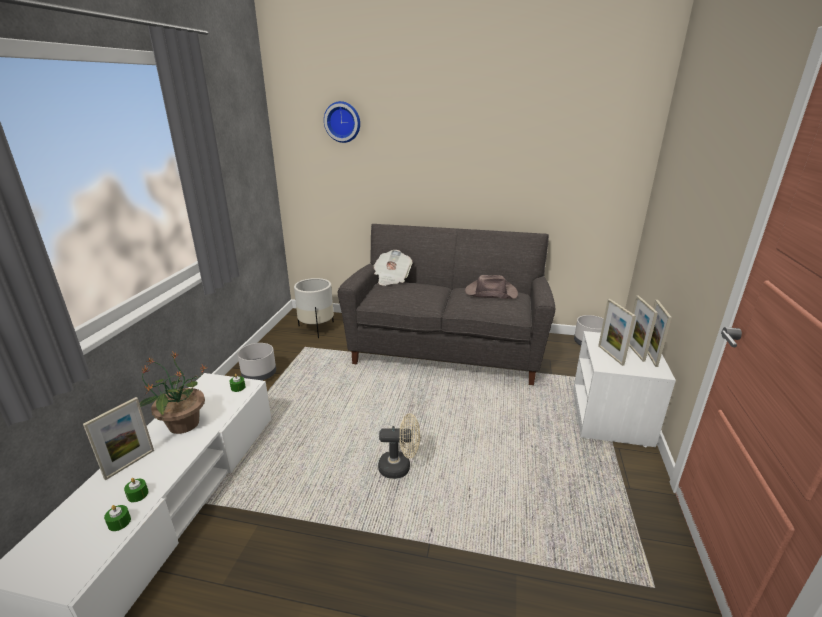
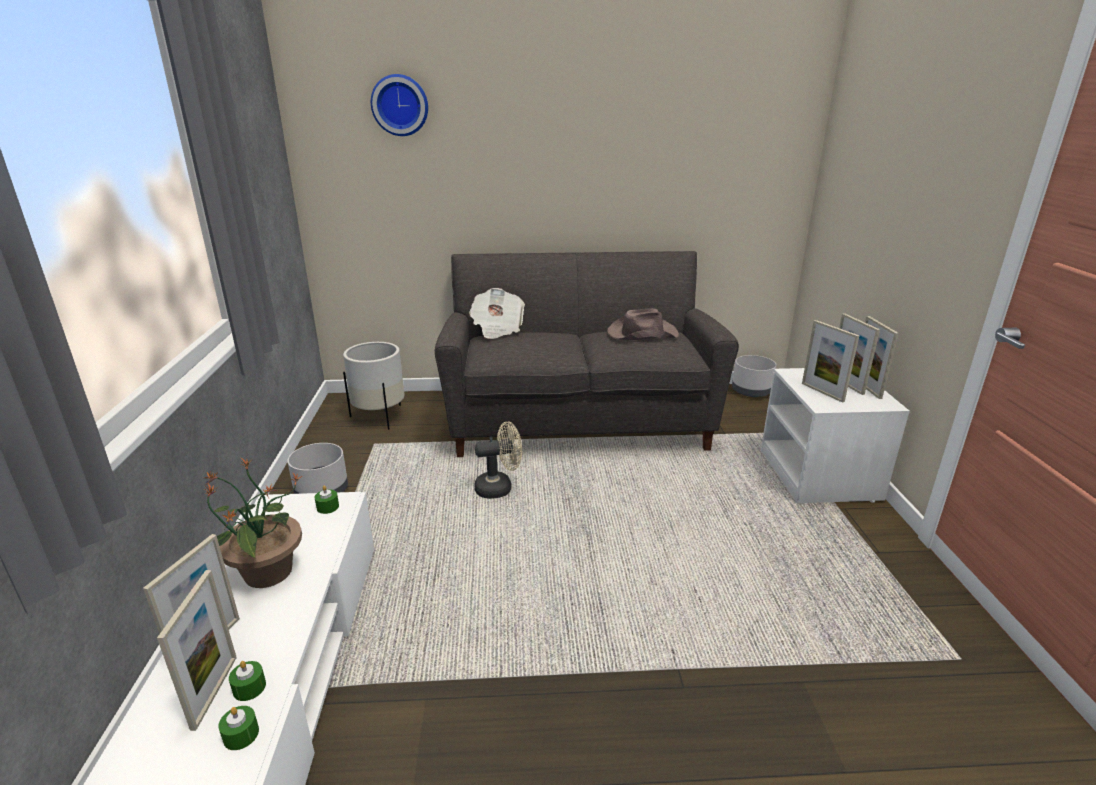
camera: 15 degrees left, 0 degrees up
(119, 493) = (214, 691): none -> picture frame
(400, 467) = (591, 581): beige fan -> beige fan (499, 487)

